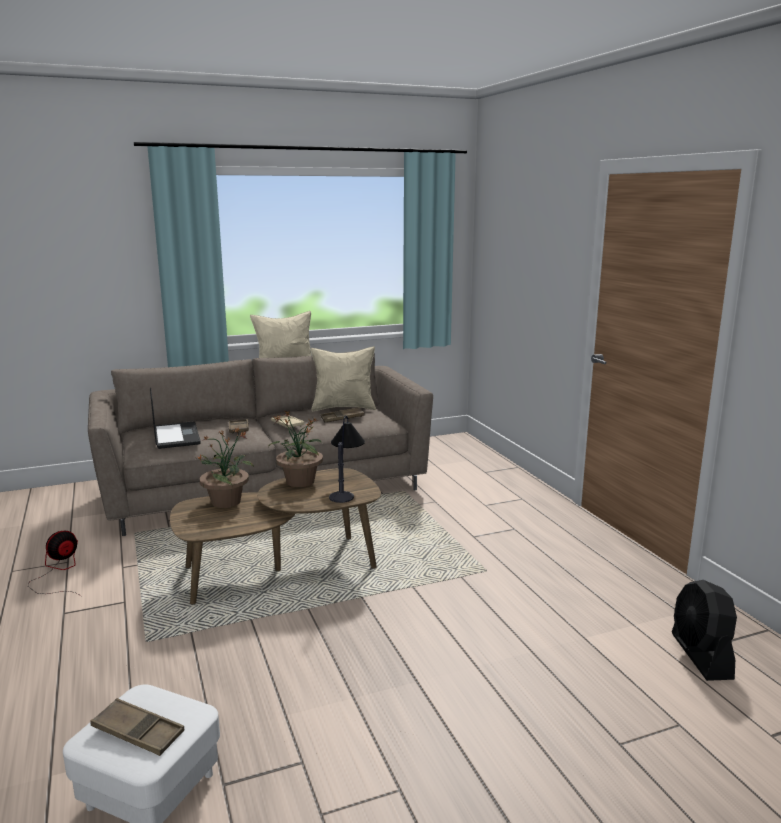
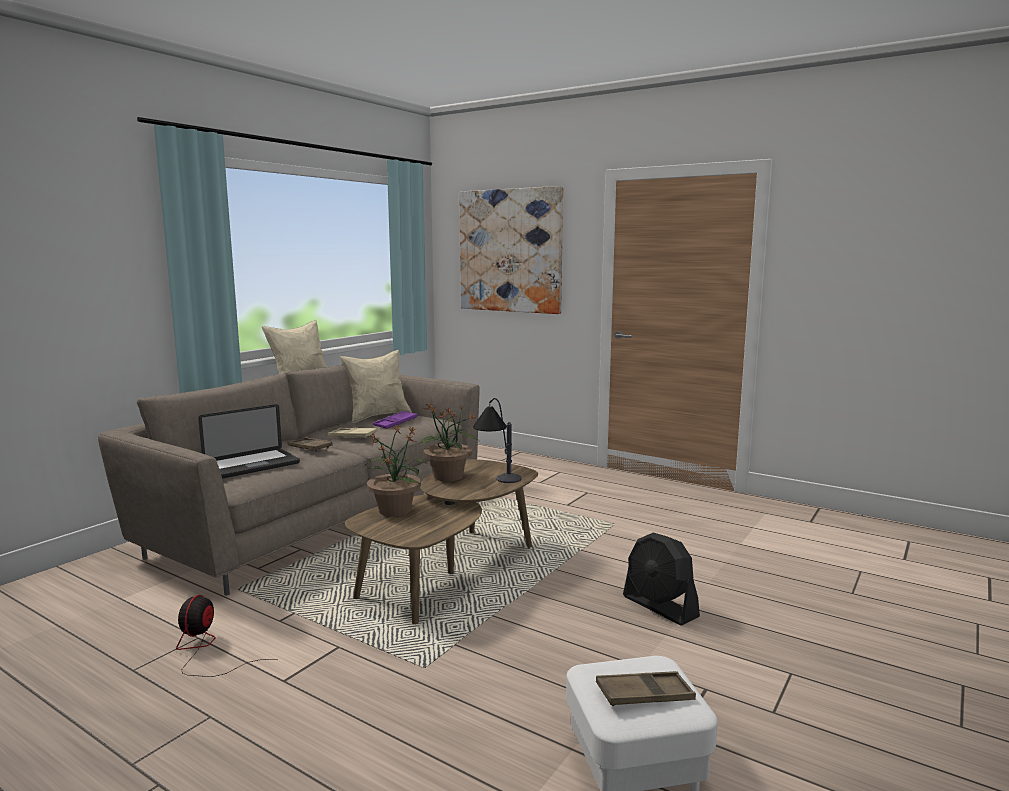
camera: 35 degrees left, 5 degrees down
(176, 436) = (252, 465): laptop -> laptop turned 105 degrees clockwise
(342, 418) = (396, 423): brown tray -> purple tray
(523, 249) = (510, 251): none -> picture
(701, 656) = (812, 532): black fan -> black fan (660, 607)

